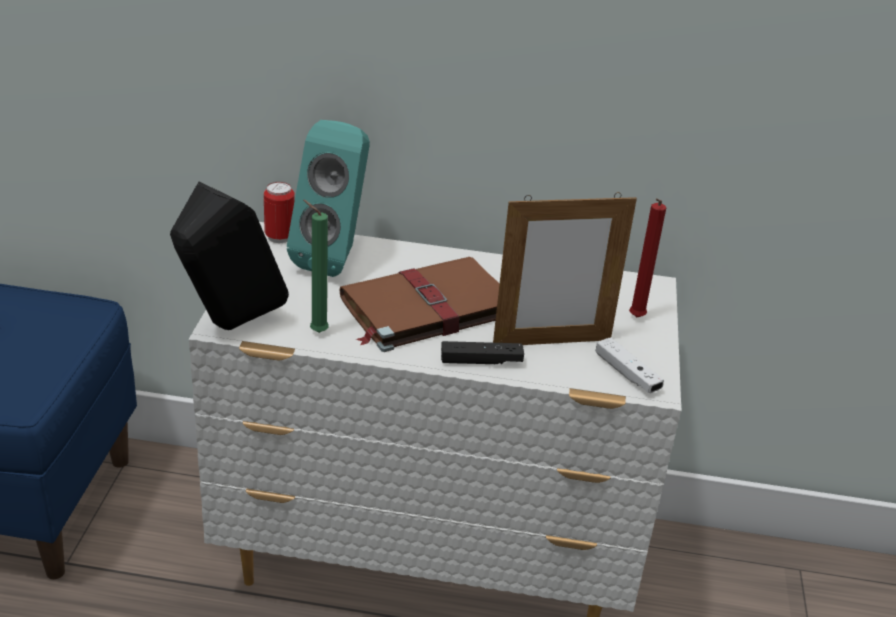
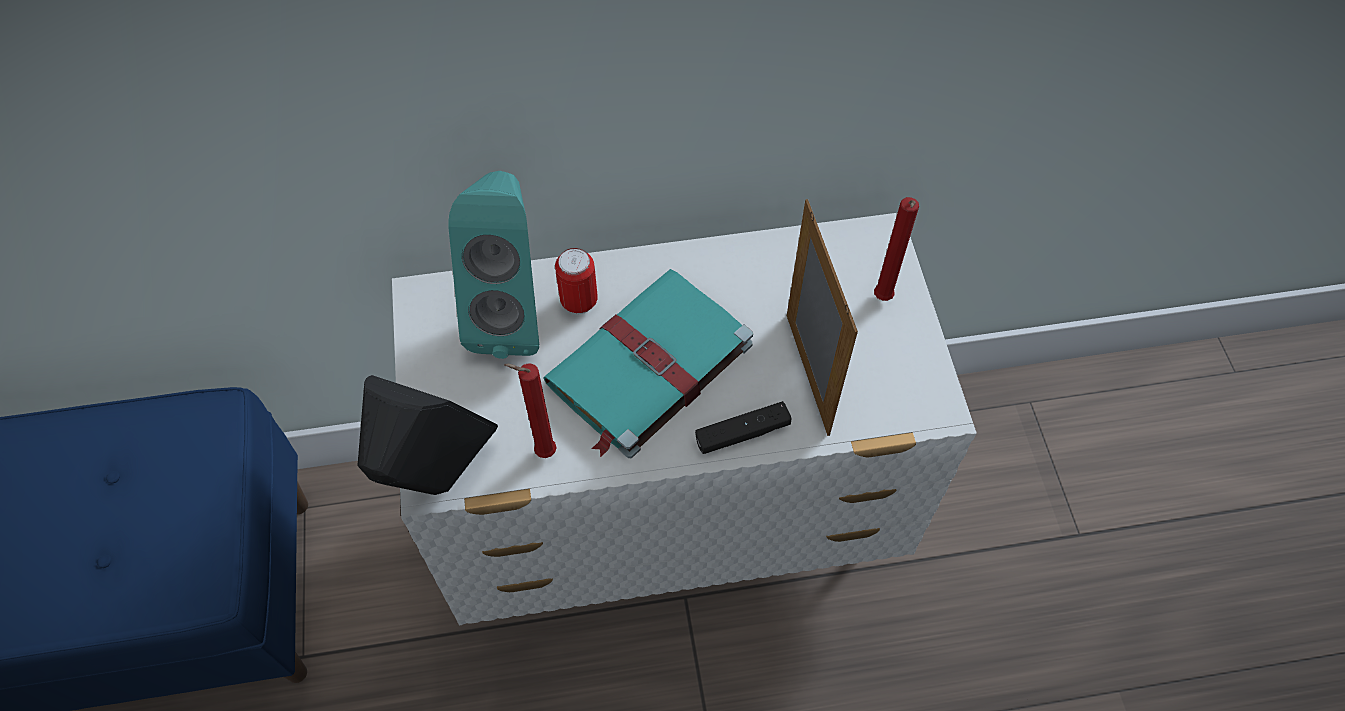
camera: 15 degrees left, 25 degrees up
(279, 237) = (430, 299): can -> can (579, 302)
(316, 332) = (542, 452): green candle -> red candle
(424, 308) = (647, 367): brown book -> turquoise book
(552, 342) = (807, 373): picture frame -> picture frame turned 75 degrees counterclockwise
(627, 374) = (903, 396): white game controller -> none

